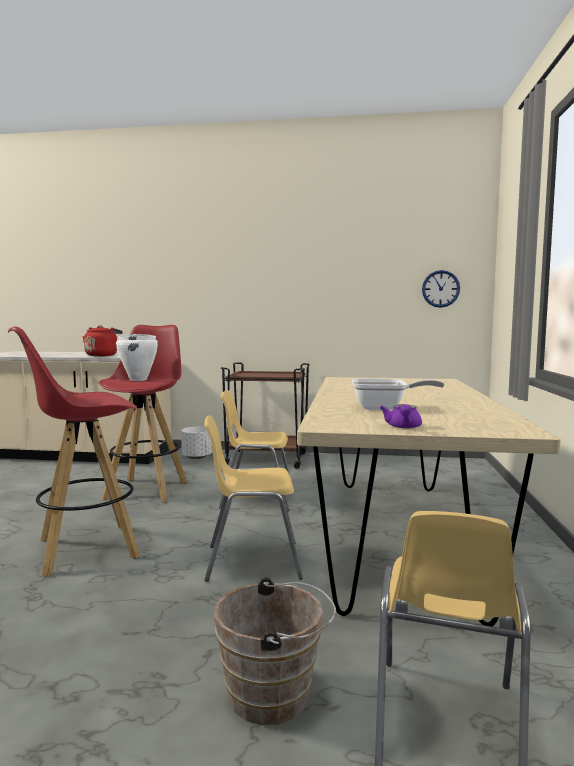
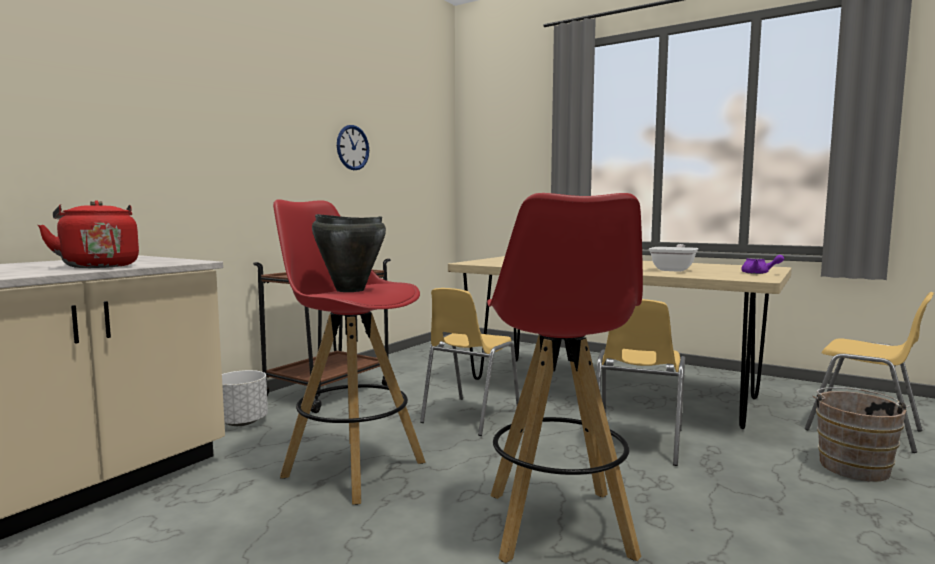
camera: 65 degrees left, 0 degrees up
(138, 379) = (350, 290): white cooking pot -> black cooking pot
(440, 289) = (427, 170): wall clock -> wall clock (352, 147)

